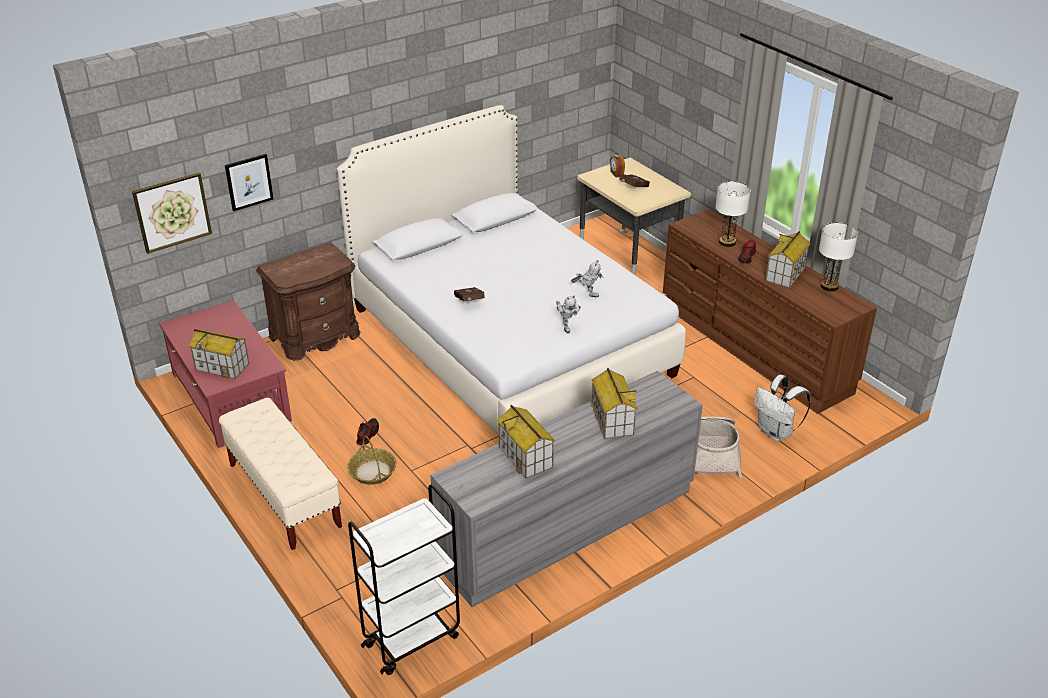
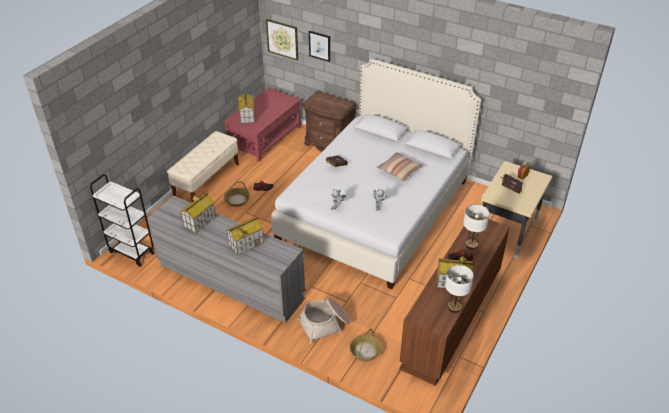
camera: 65 degrees right, 5 degrees up
(524, 255) = (399, 170): none -> pillow
(776, 432) = (365, 351): white backpack -> basket

